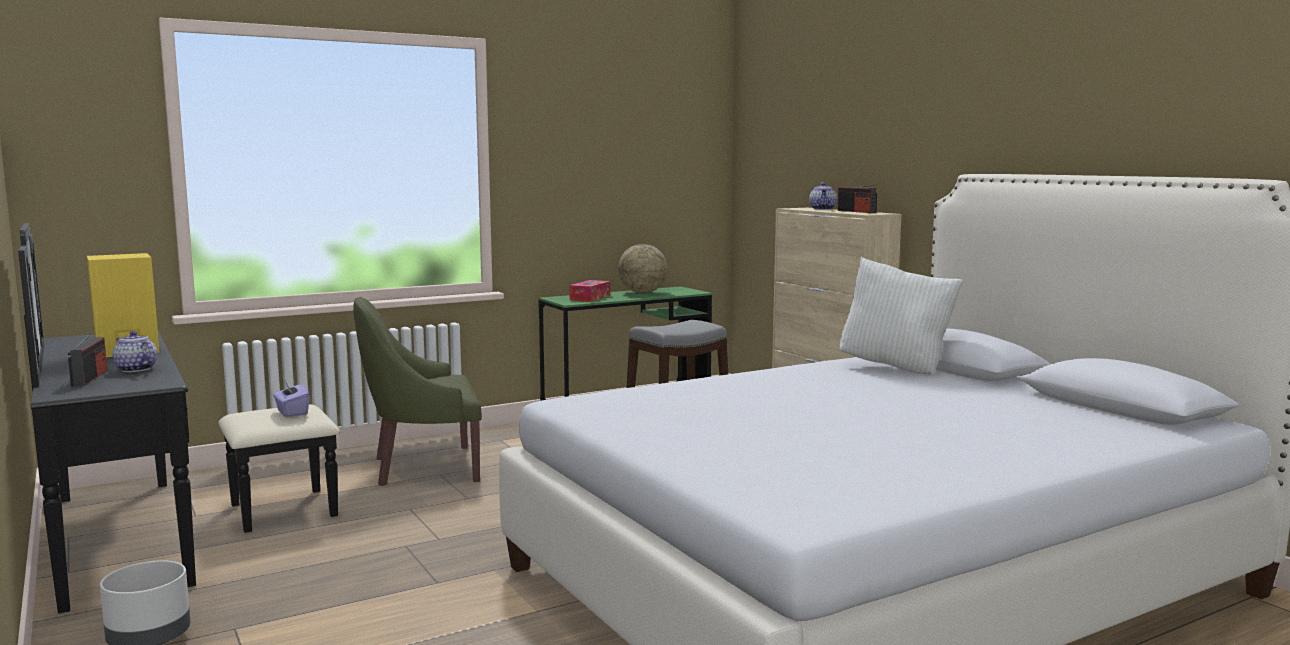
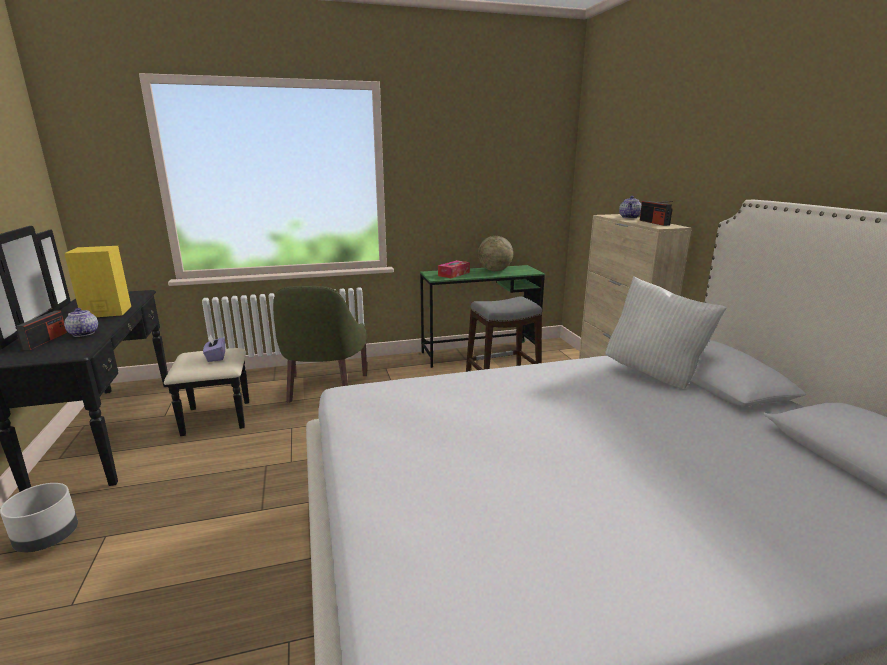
camera: 15 degrees right, 10 degrees up
(423, 467) = (324, 388): green armchair -> green armchair turned 90 degrees counterclockwise

